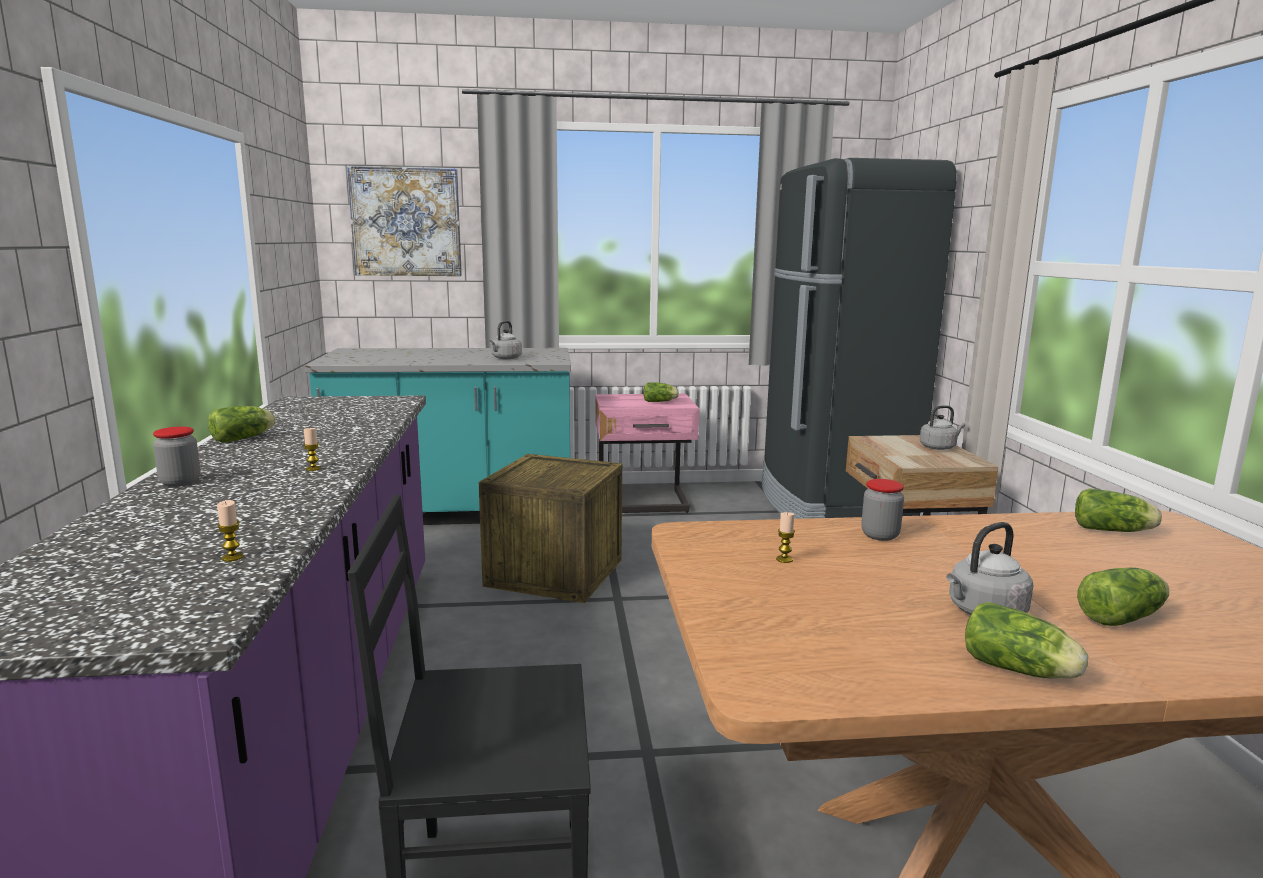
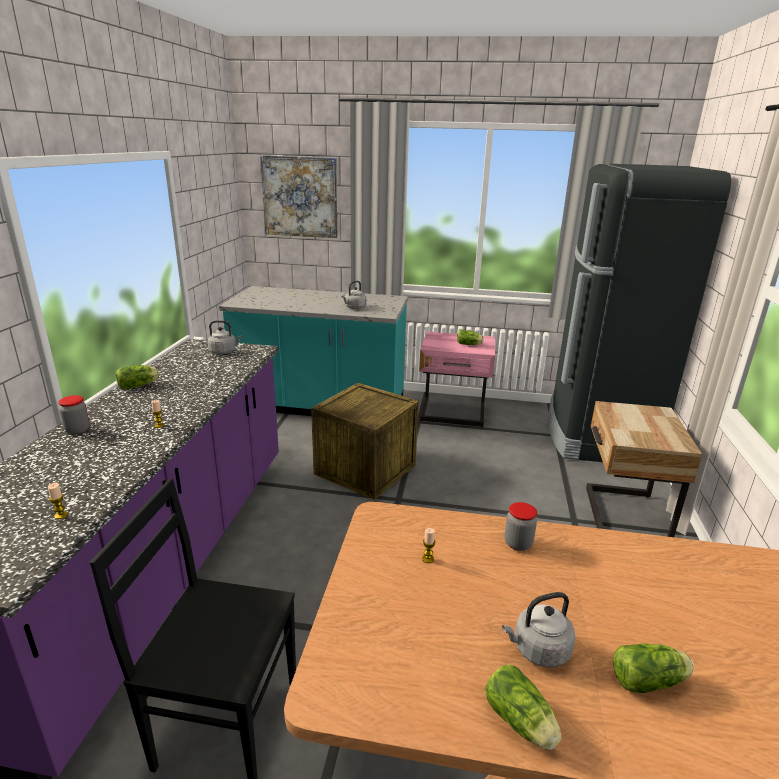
camera: 15 degrees right, 10 degrees up
(939, 447) = (664, 424): grey kettle -> grey kettle (224, 351)
(1114, 531) = (720, 572): lettuce -> none

